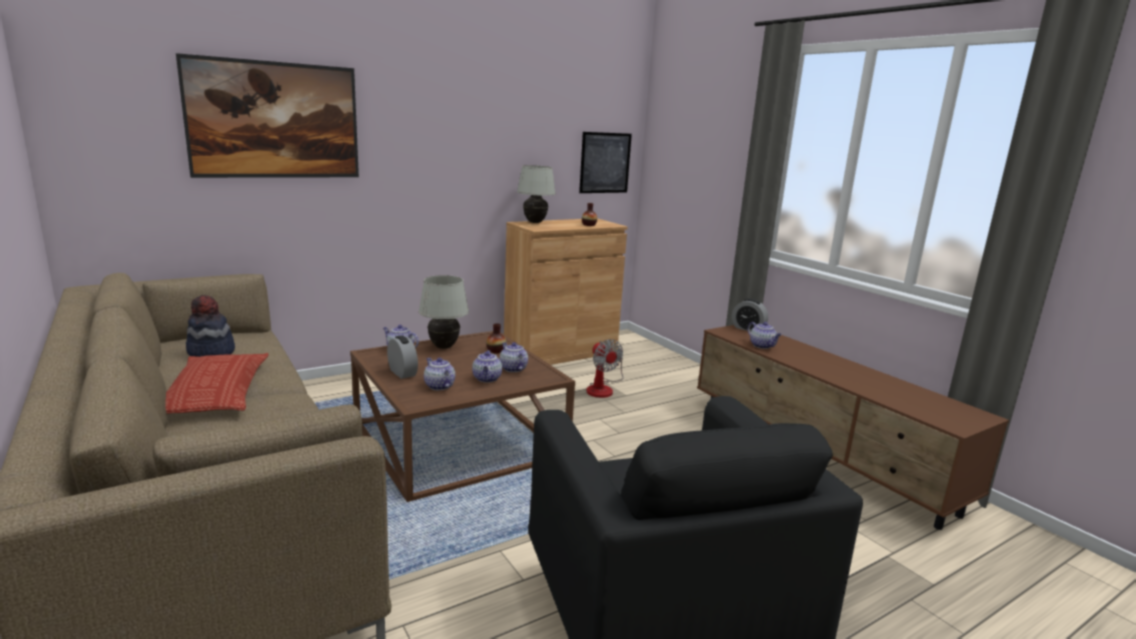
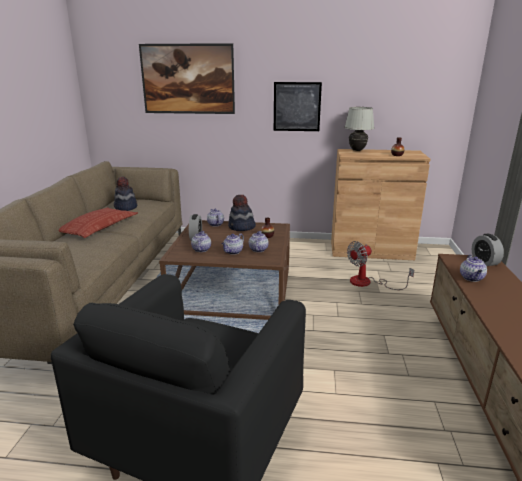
camera: 40 degrees right, 5 degrees up
(444, 347) = (241, 227): white table lamp -> hat
(603, 388) = (368, 283): fan -> fan turned 45 degrees clockwise
(605, 163) = (434, 105): picture -> picture (297, 106)

